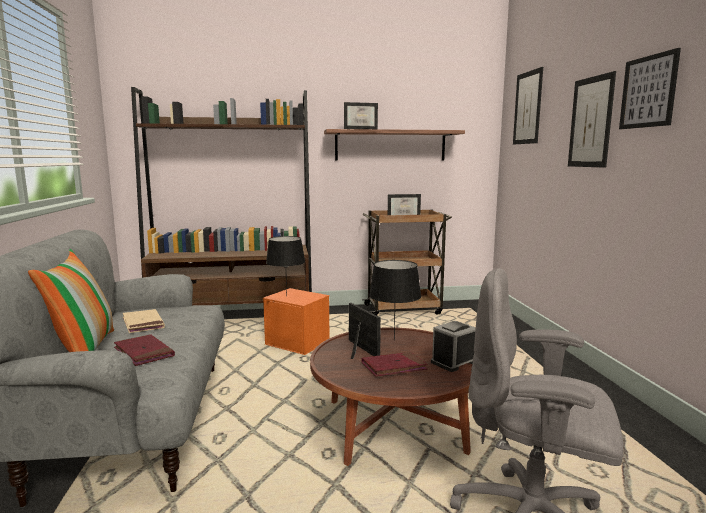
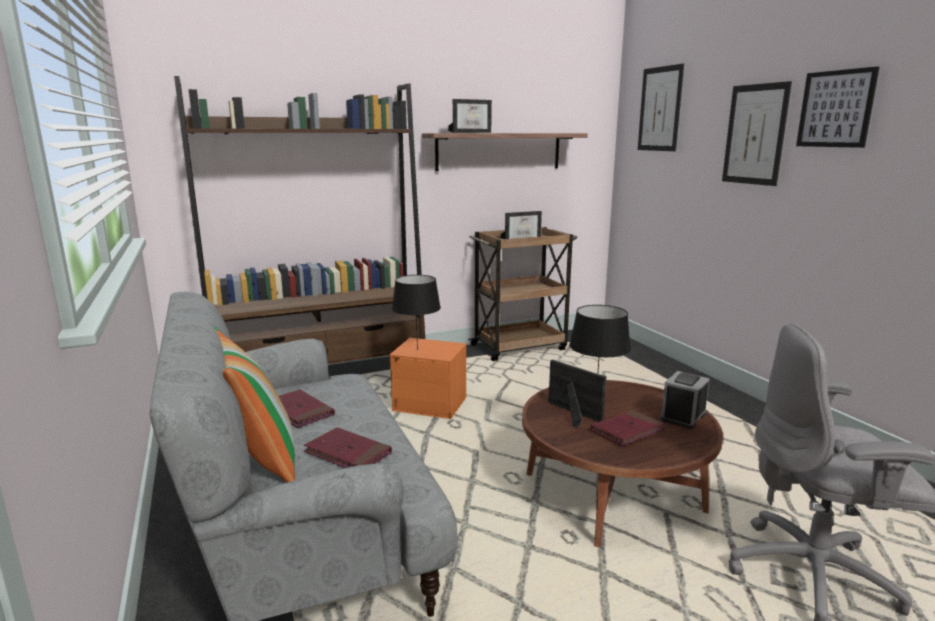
camera: 15 degrees left, 5 degrees up
(143, 323) = (299, 411): beige book -> red book

